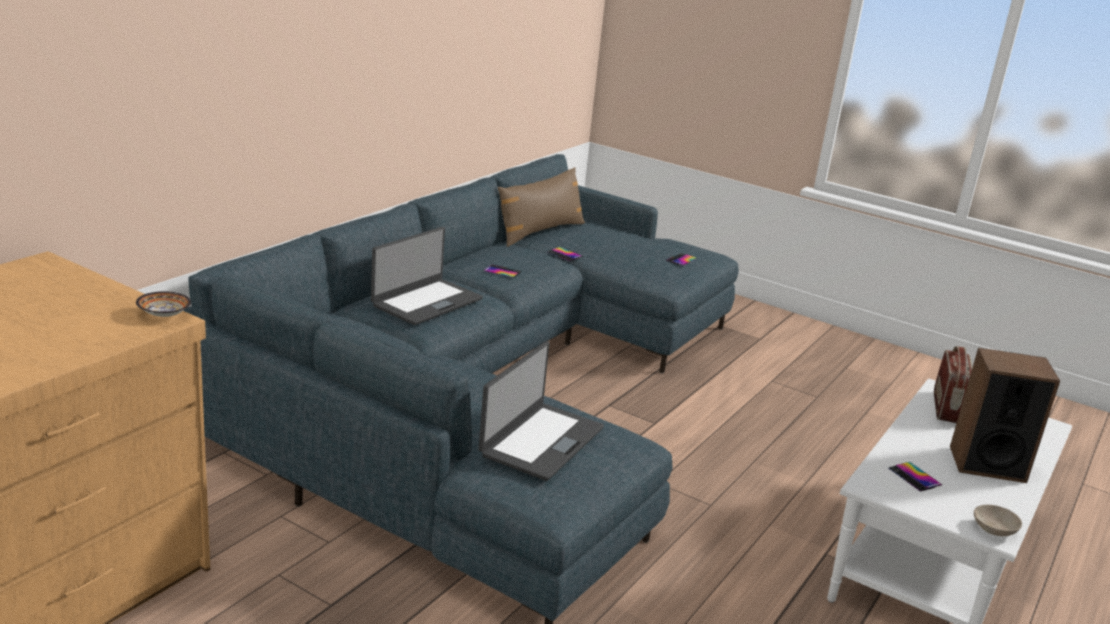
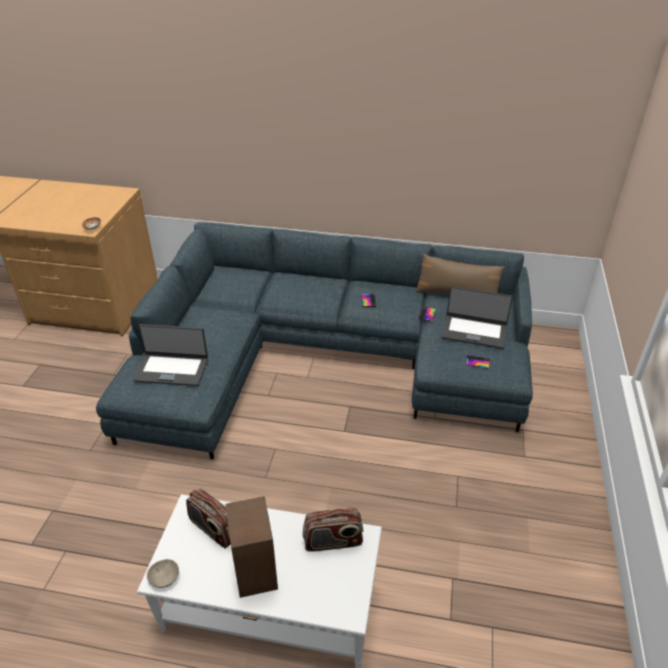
camera: 70 degrees right, 15 degrees up
(426, 302) = (300, 290): laptop -> laptop (474, 331)
(914, 477) = (213, 529): phone -> radio

